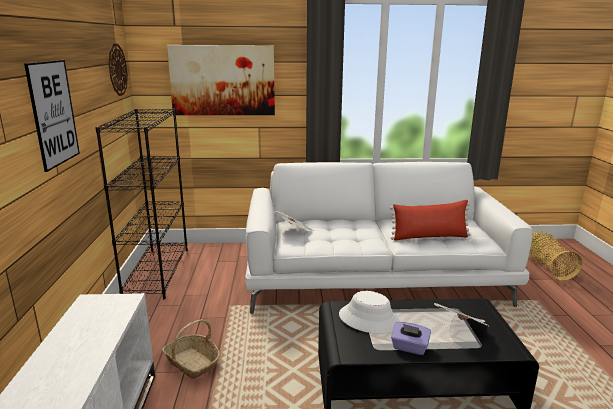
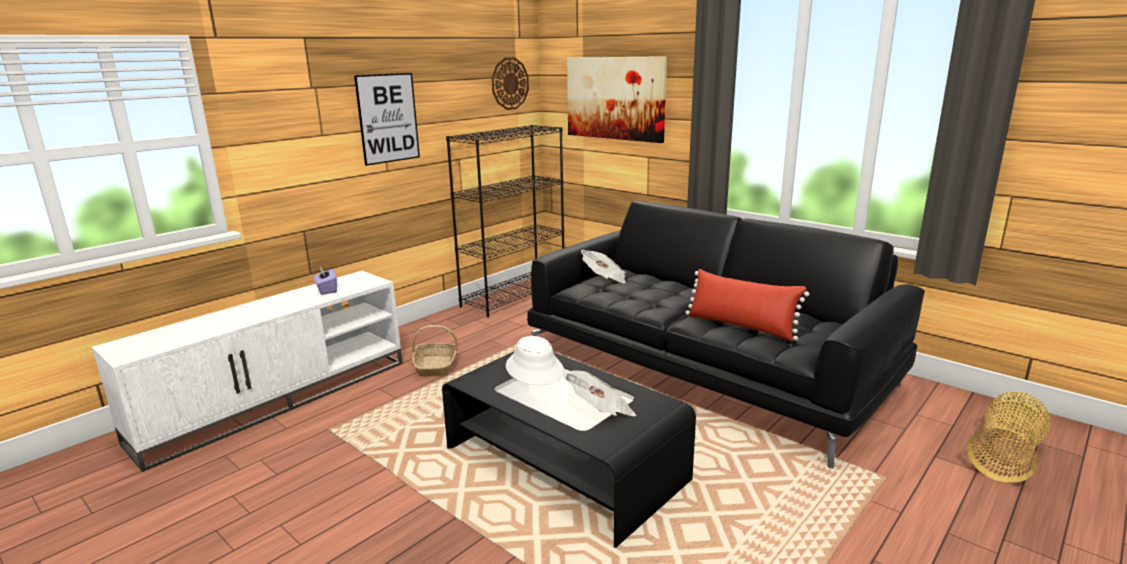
camera: 45 degrees right, 0 degrees up
(375, 276) = (706, 369): white sofa -> black sofa
(409, 347) = (520, 400): purple tissue box -> purple tissue box (327, 290)

